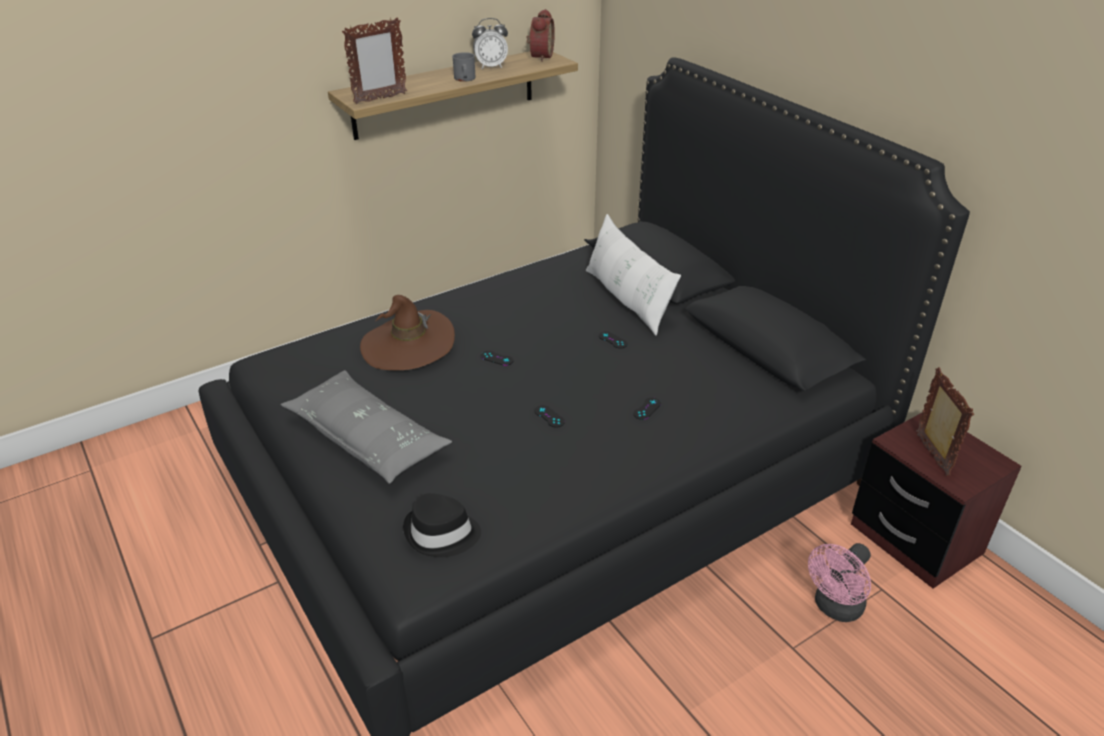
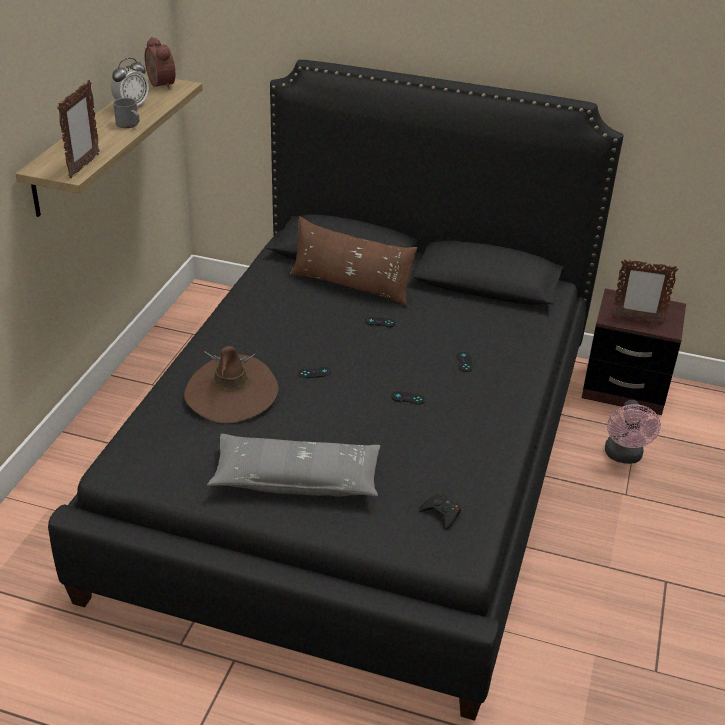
camera: 40 degrees left, 0 degrees up
(441, 534) = (441, 513): black hat -> black game controller
(627, 299) = (350, 286): white pillow -> brown pillow
(931, 455) = (637, 319): picture frame -> picture frame turned 150 degrees clockwise

